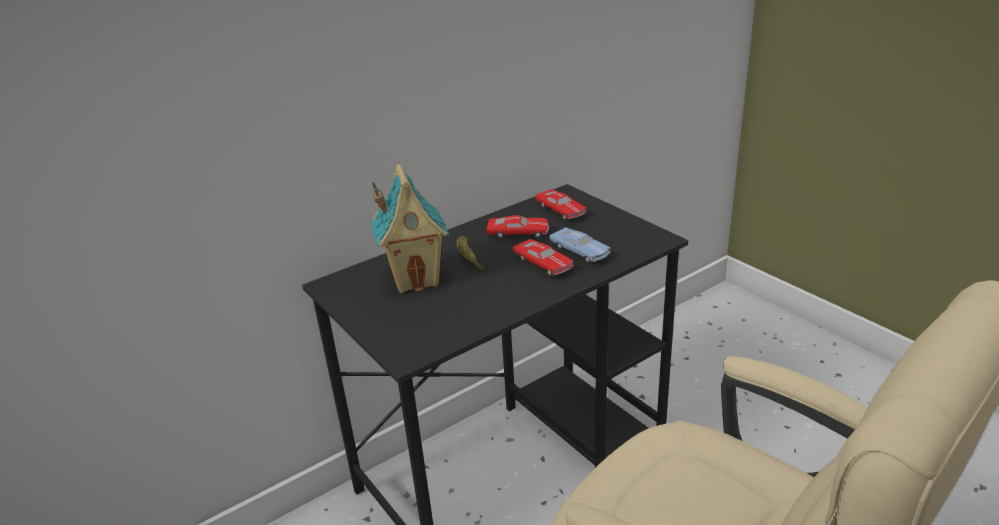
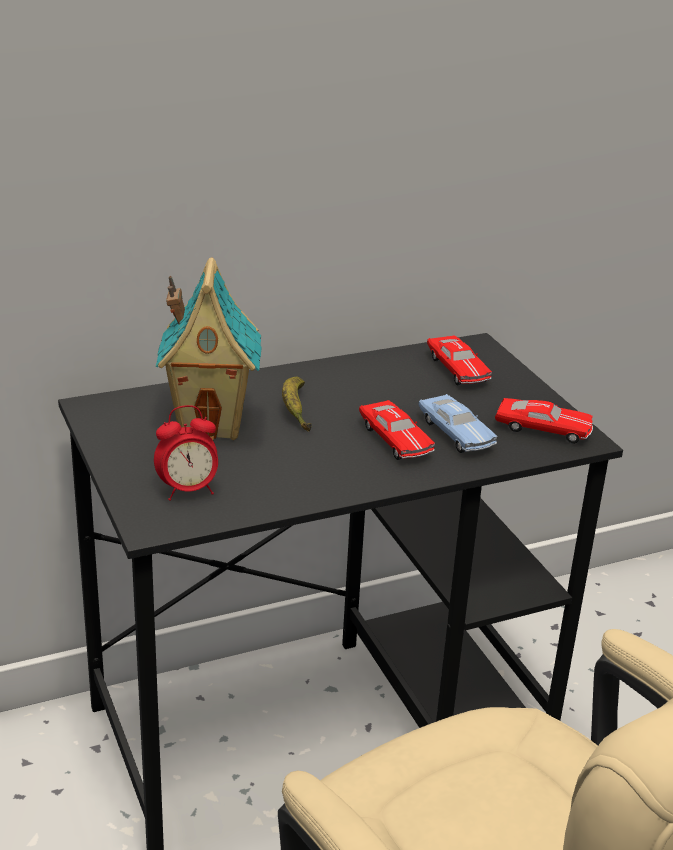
camera: 10 degrees right, 0 degrees up
(421, 327) = (188, 490): none -> alarm clock
(518, 233) = (381, 390): red toy car -> red toy car (543, 429)

